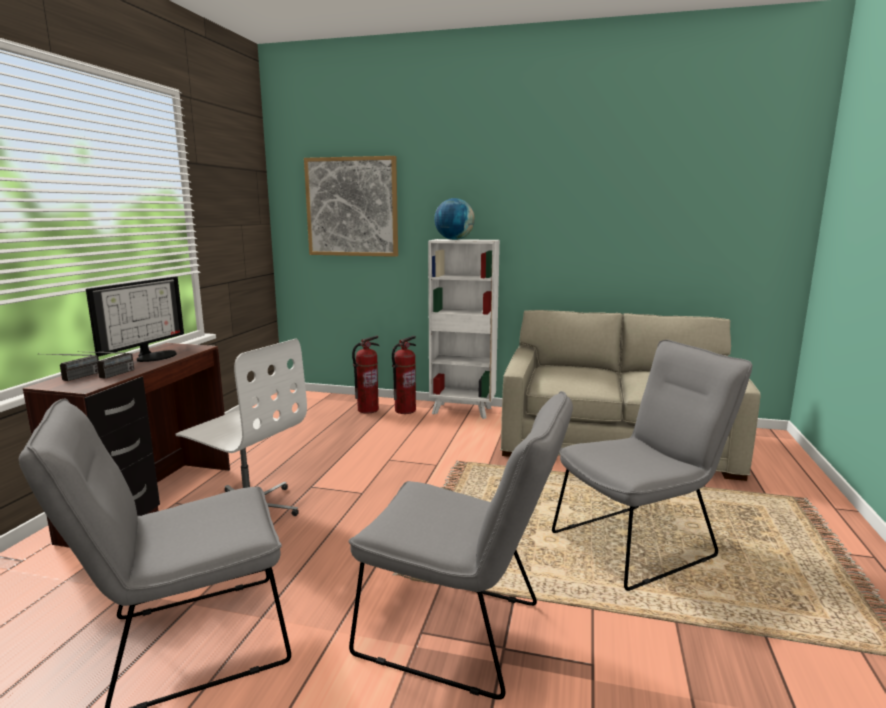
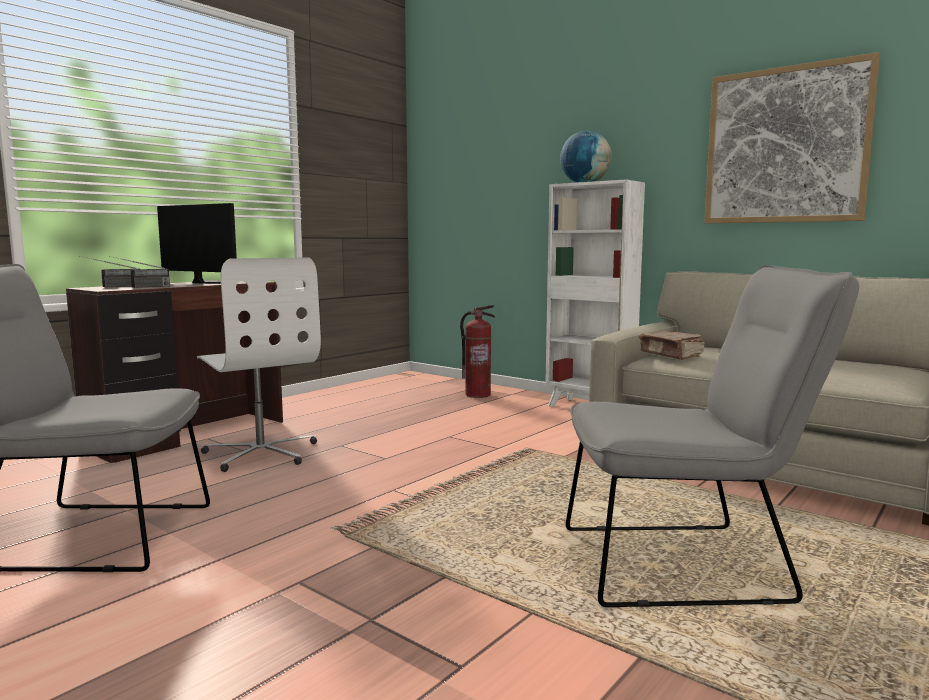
camera: 25 degrees right, 5 degrees down
(154, 356) = (207, 282): monitor -> monitor turned 105 degrees counterclockwise
(352, 207) = (484, 156): picture -> picture (785, 146)
(405, 410) = (519, 400): fire extinguisher -> none
(461, 633) = (340, 594): grey chair -> none
(555, 380) = (671, 355): none -> brown book

